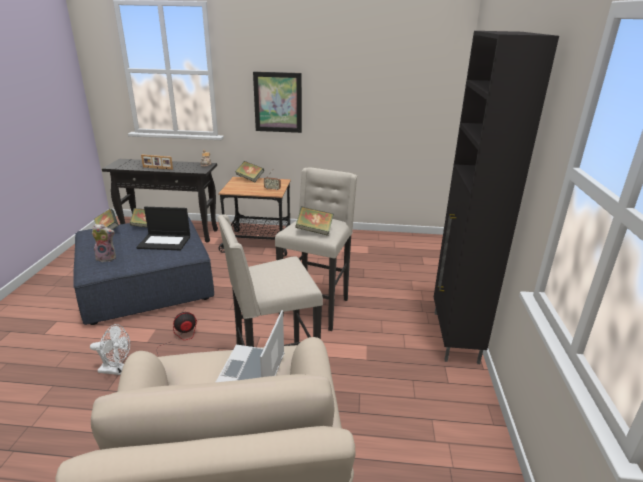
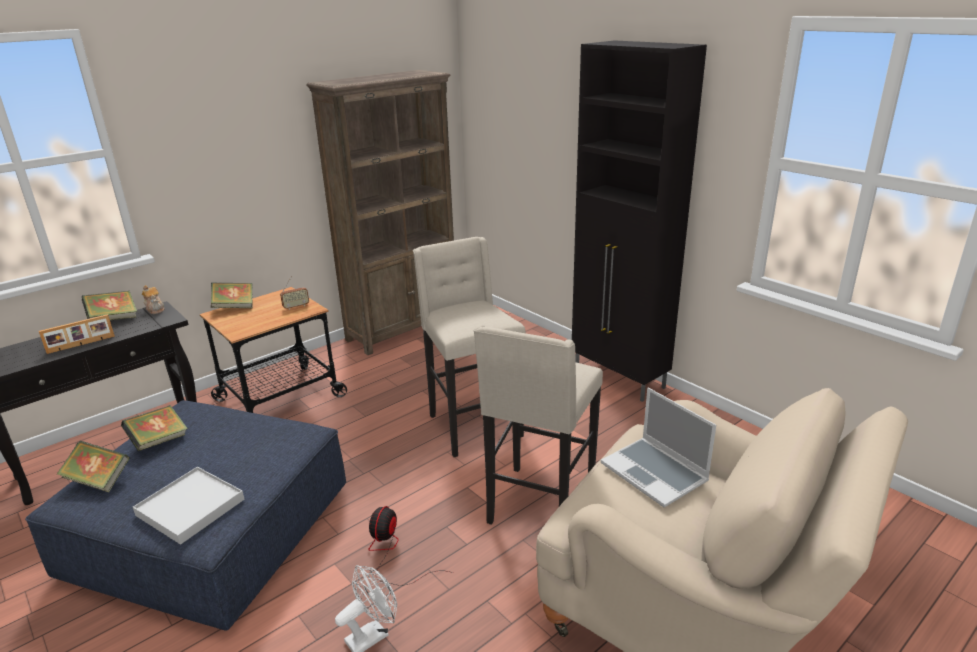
camera: 45 degrees left, 0 degrees up
(107, 258) = (190, 507): plush toy -> white tray
(165, 242) = (237, 442): laptop -> none
(278, 102) = (235, 177): picture -> none
(314, 231) = (481, 321): book -> book (113, 319)
(370, 238) = (404, 329): none -> brown bookcase

